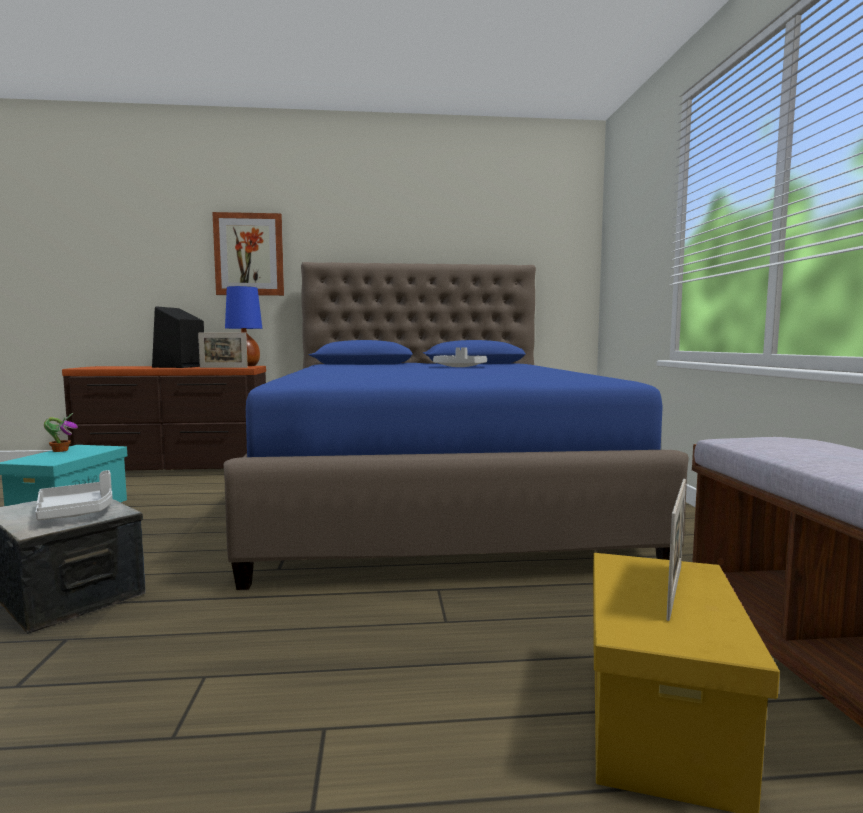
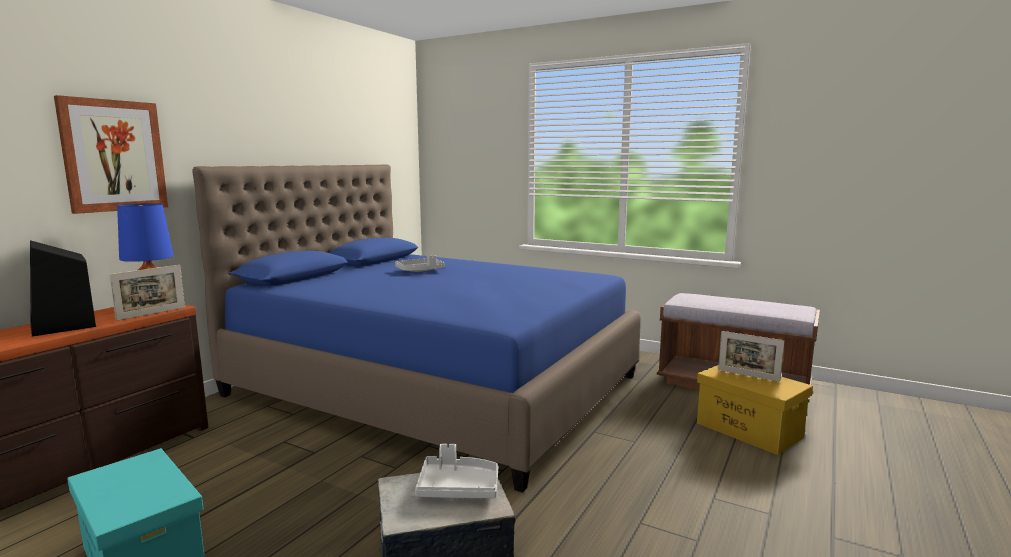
camera: 55 degrees left, 5 degrees up
(60, 450) = (97, 489): potted plant -> none
(674, 590) = (748, 375): picture frame -> picture frame turned 150 degrees clockwise

